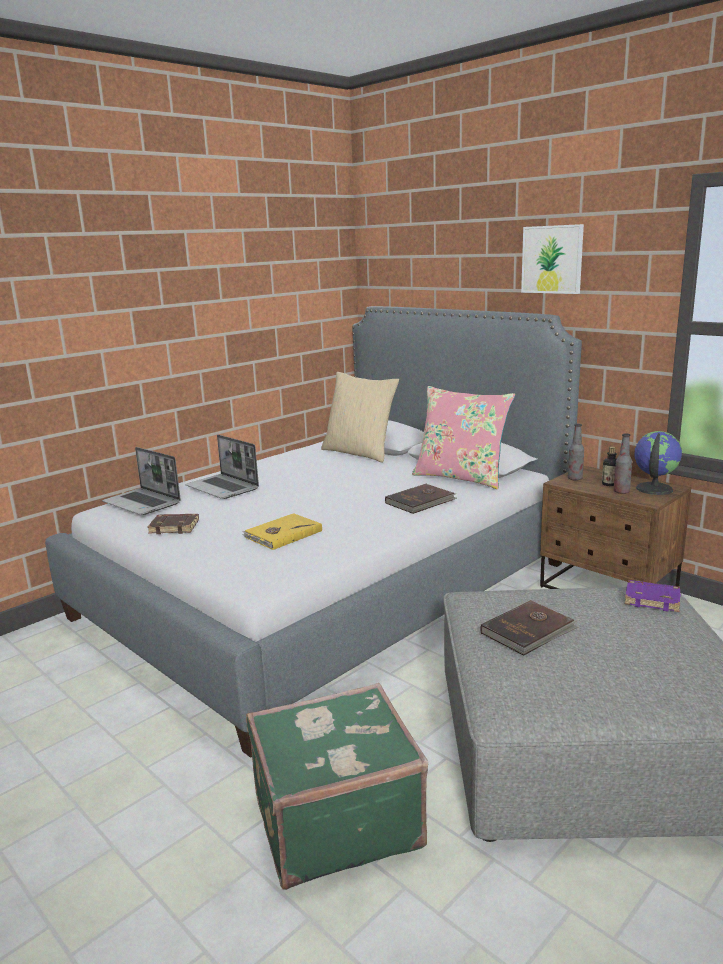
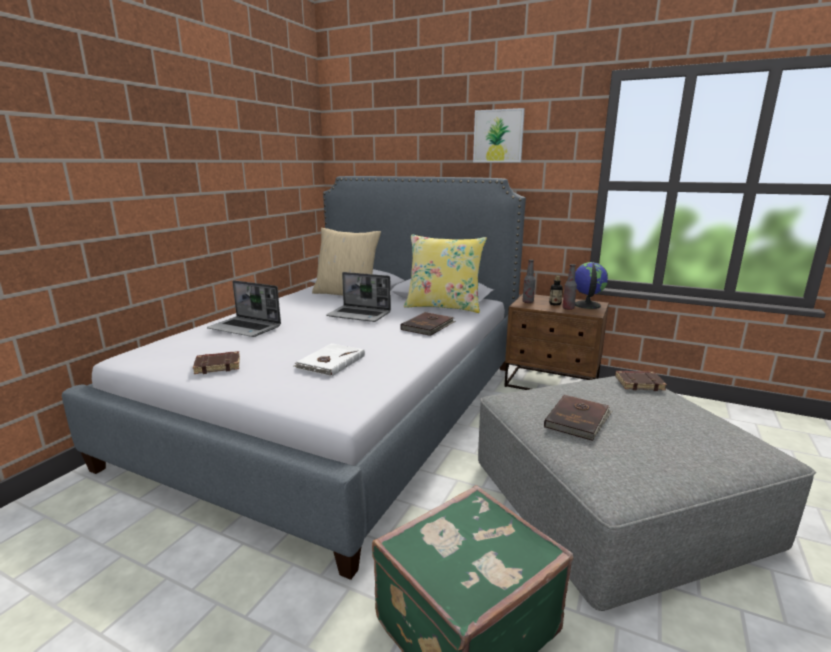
camera: 20 degrees left, 0 degrees up
(143, 503) = (171, 347): laptop -> laptop (360, 315)
(282, 534) = (330, 362): yellow book -> white book
(461, 477) = (443, 306): pink pillow -> yellow pillow
(652, 599) = (639, 383): purple book -> brown book

